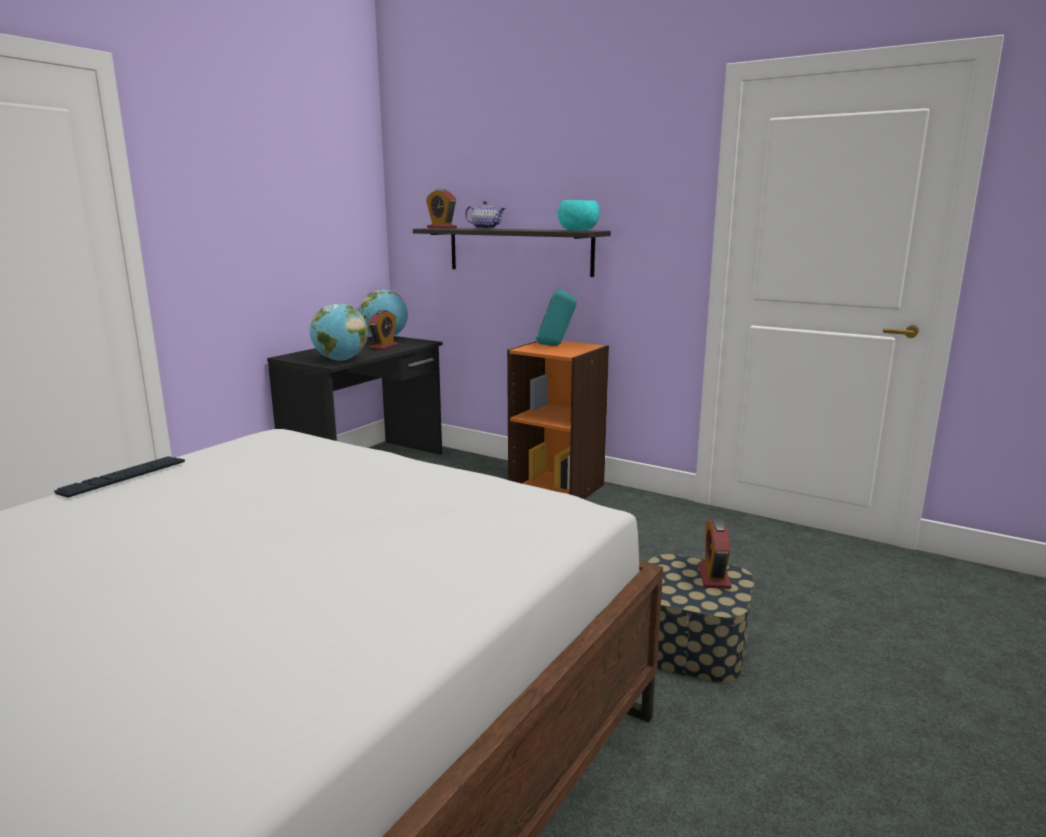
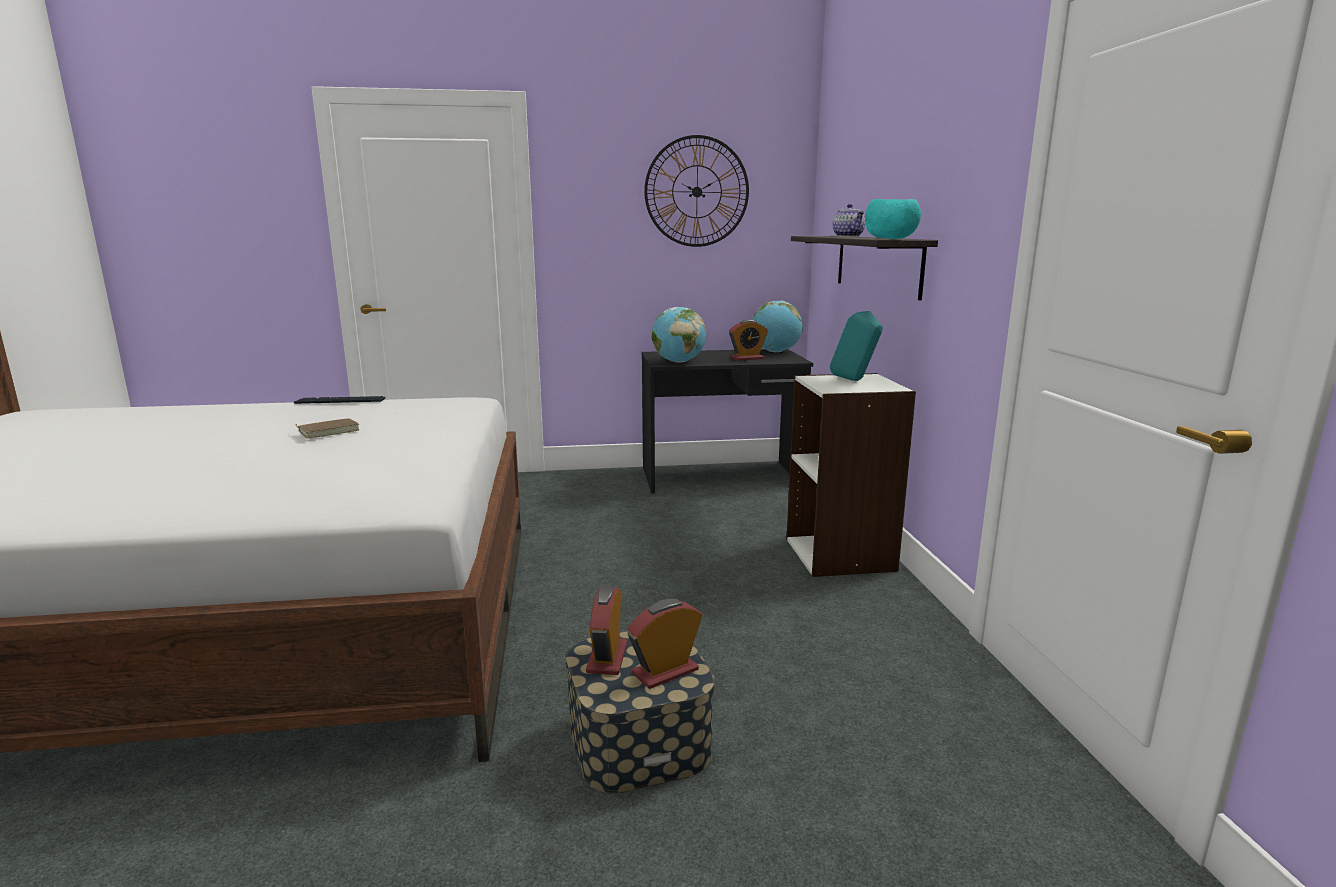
camera: 50 degrees right, 0 degrees up
(255, 501) = (329, 431): none -> brown book
(297, 184) = (697, 192): none -> wall clock
(441, 228) = (817, 235): alarm clock -> alarm clock (607, 658)
(557, 488) = (841, 554): orange bookcase -> white bookcase

